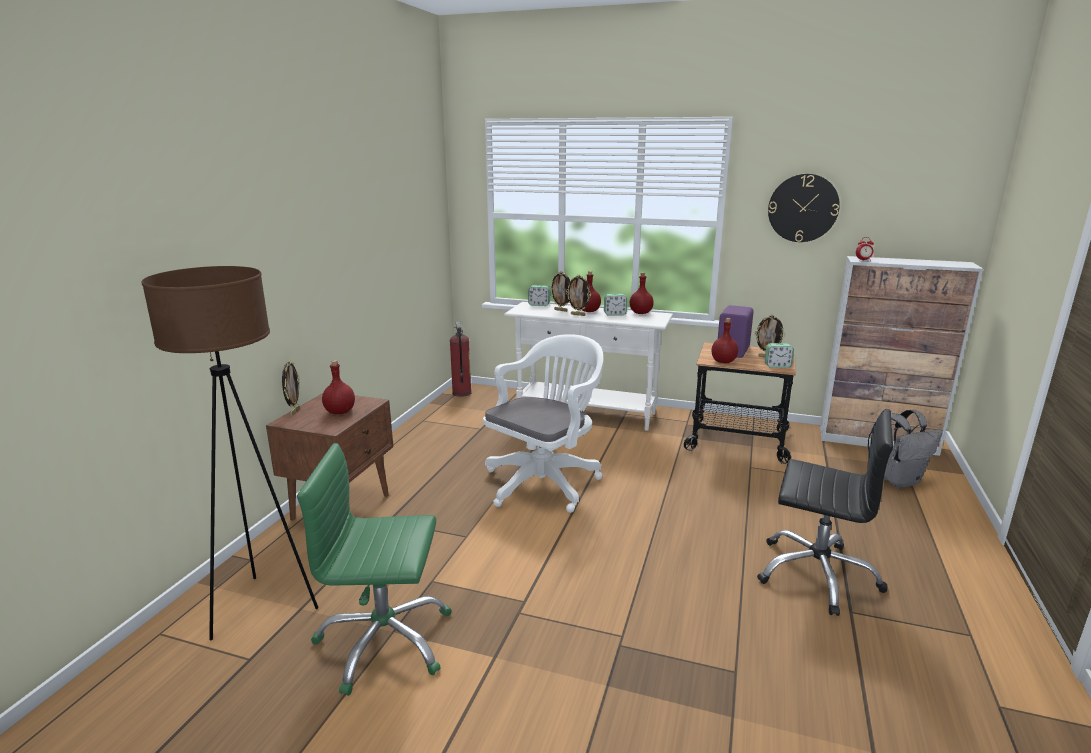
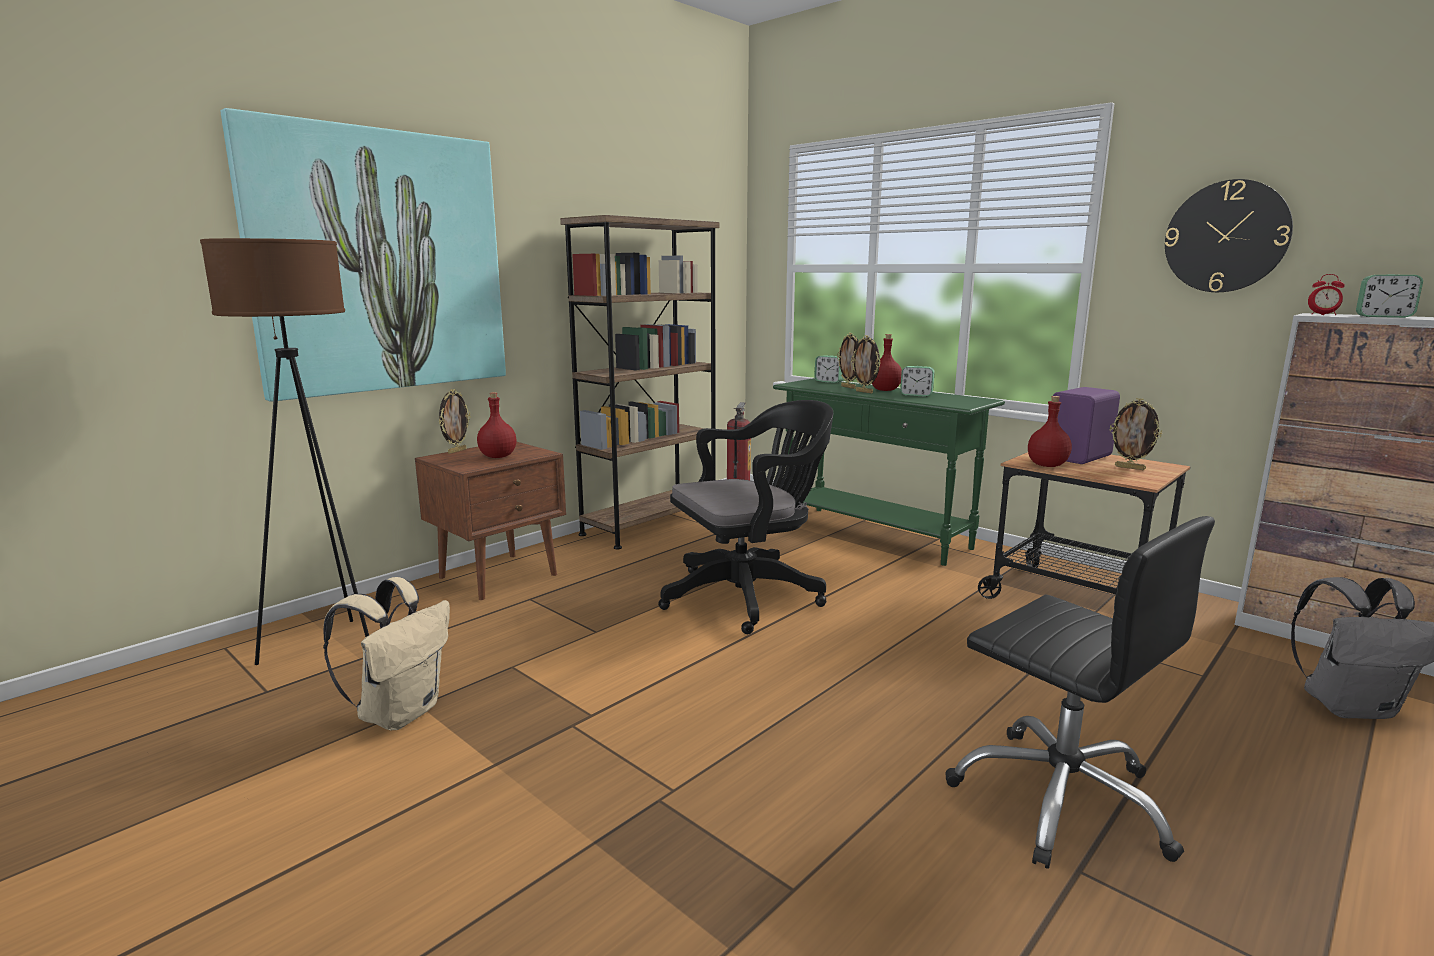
camera: 25 degrees right, 5 degrees down
(225, 262) = (380, 262): none -> picture
(384, 642) = (400, 712): green office chair -> beige backpack
(420, 434) = (650, 525): none -> brown bookcase
(546, 481) = (749, 595): white office chair -> black office chair
(587, 414) = (875, 535): white console table -> green console table
(640, 313) = (955, 396): red bottle -> none
(777, 366) = (1135, 479): alarm clock -> alarm clock (1383, 316)

